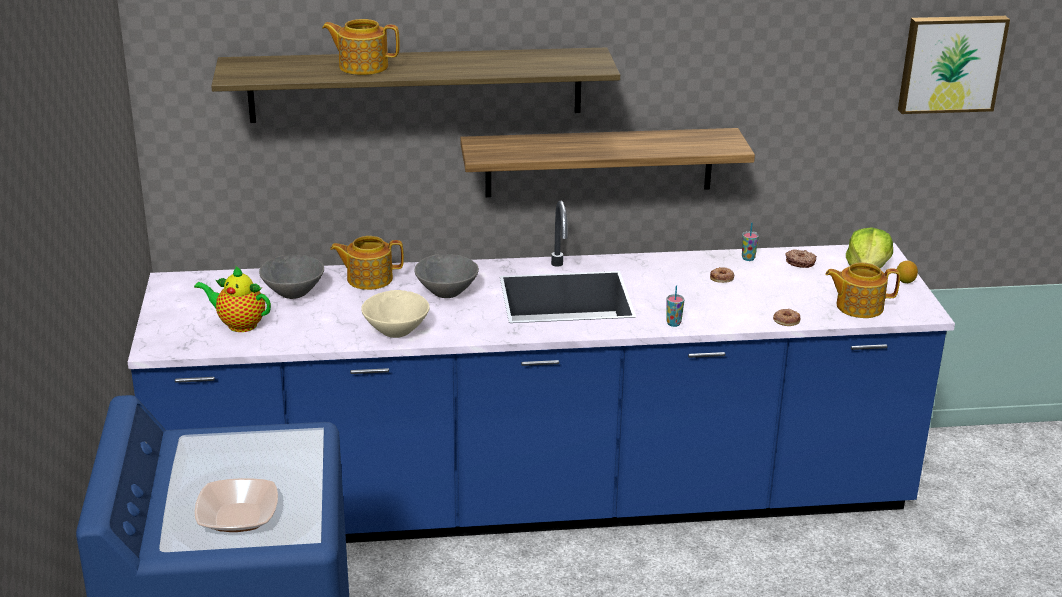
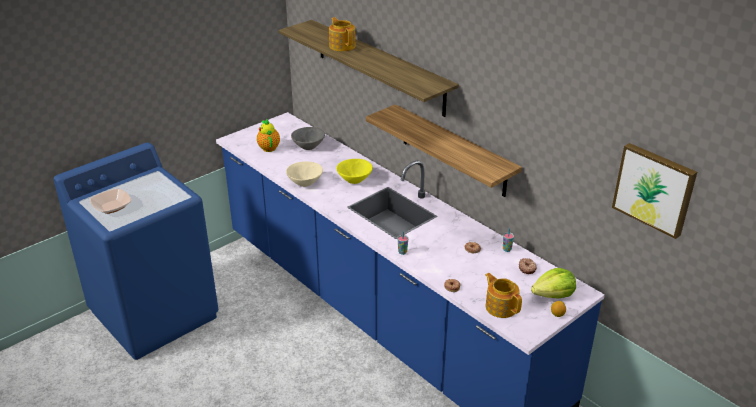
camera: 55 degrees right, 5 degrees up
(368, 279) = (342, 157): teapot -> none
(447, 292) = (355, 180): grey bowl -> yellow bowl

